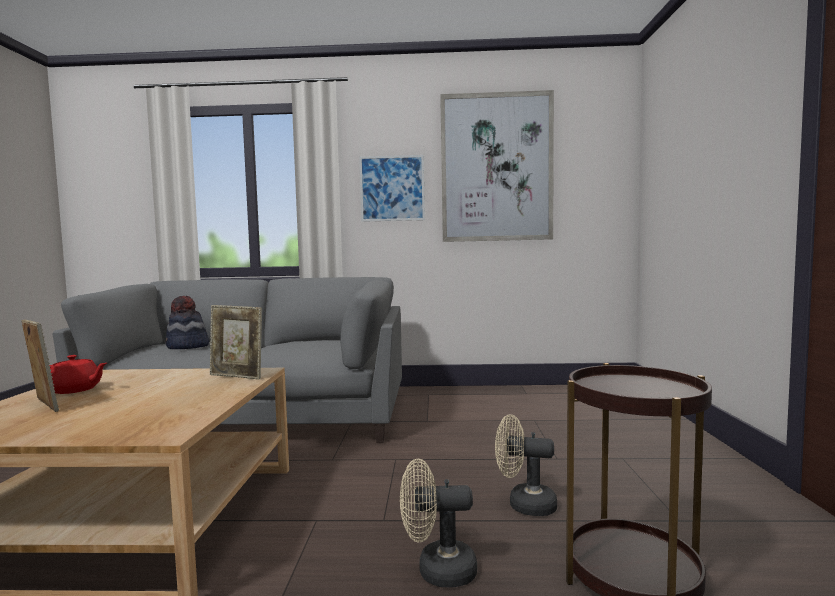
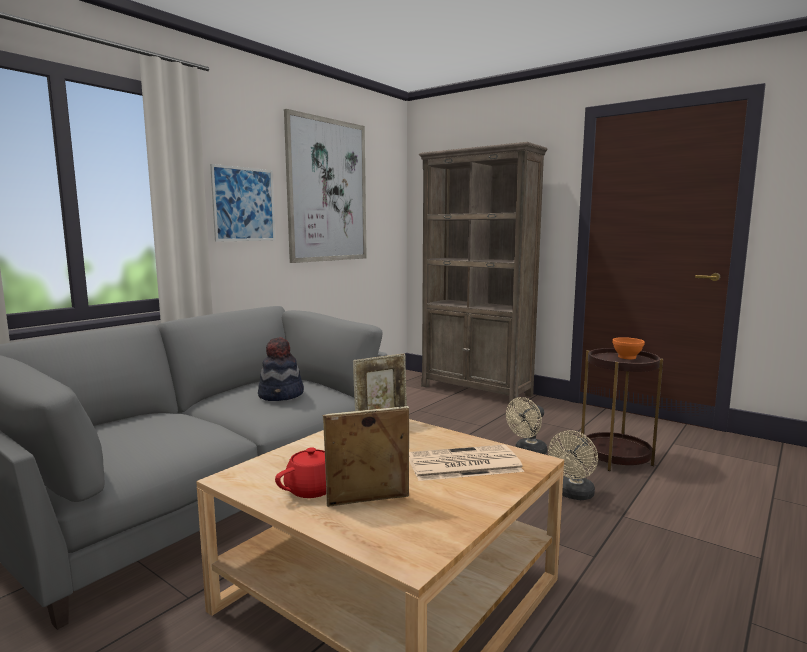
camera: 55 degrees left, 5 degrees up
(143, 413) = (462, 464): none -> newspaper
(187, 347) = (143, 431): hat -> hat (281, 395)
(659, 425) = (476, 391): none -> brown bookcase
(664, 388) = (626, 357): none -> orange bowl

